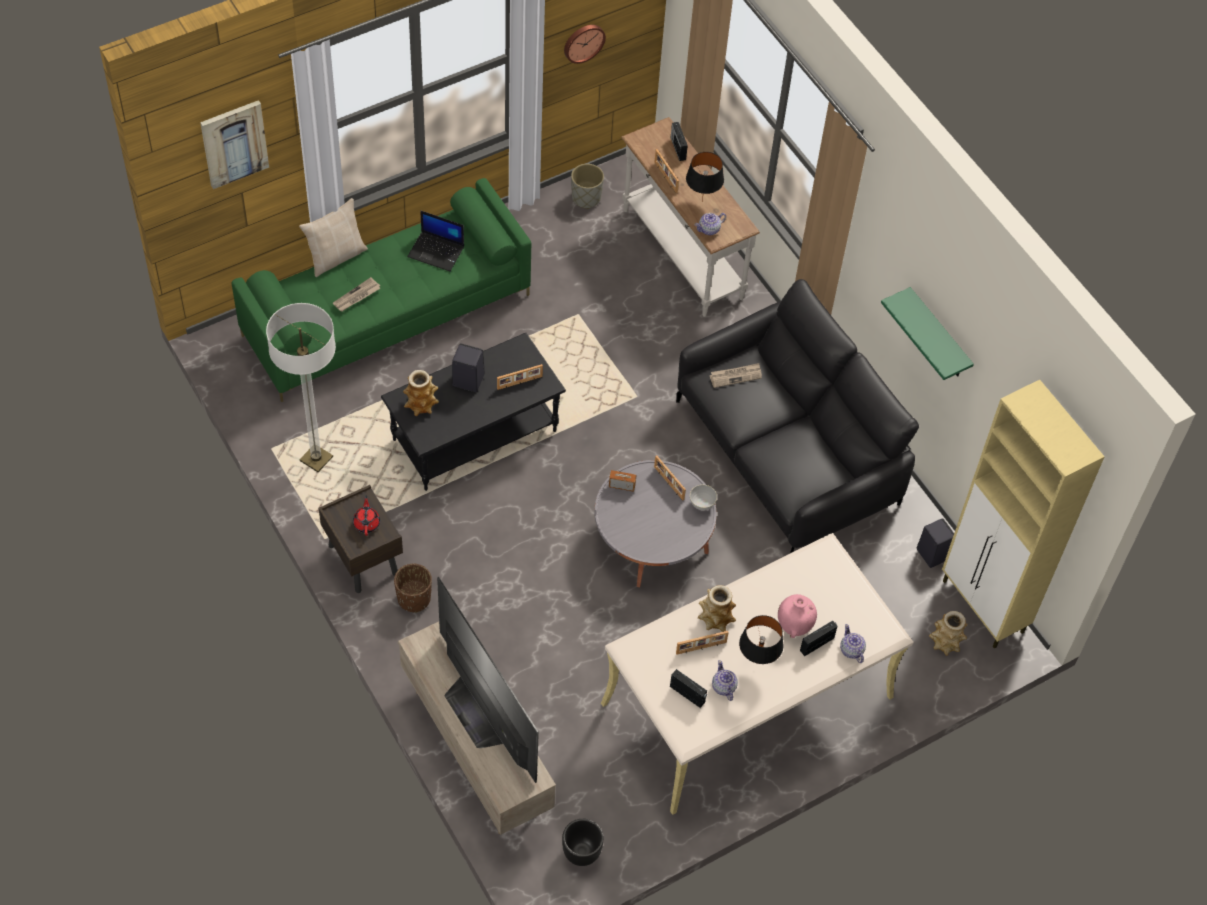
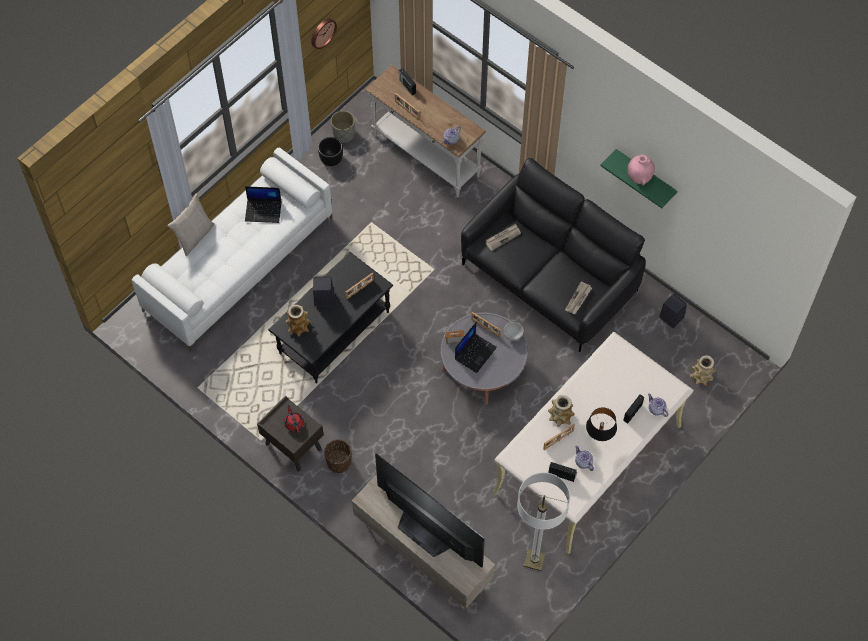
camera: 15 degrees left, 5 degrees up
(234, 143) = (115, 187): picture -> none
(316, 459) = (232, 385): floor lamp -> floor lamp (534, 560)
(356, 296) = (221, 261): newspaper -> newspaper (578, 299)
(387, 314) = (238, 263): green sofa -> white sofa
(582, 852) = (519, 600): black planter -> black planter (331, 159)
(643, 510) = (475, 352): none -> laptop
(702, 202) = (439, 121): black table lamp -> none
(794, 625) = (613, 404): pink vase -> pink vase (639, 177)
(983, 608) = (717, 344): beige cabinet -> none

